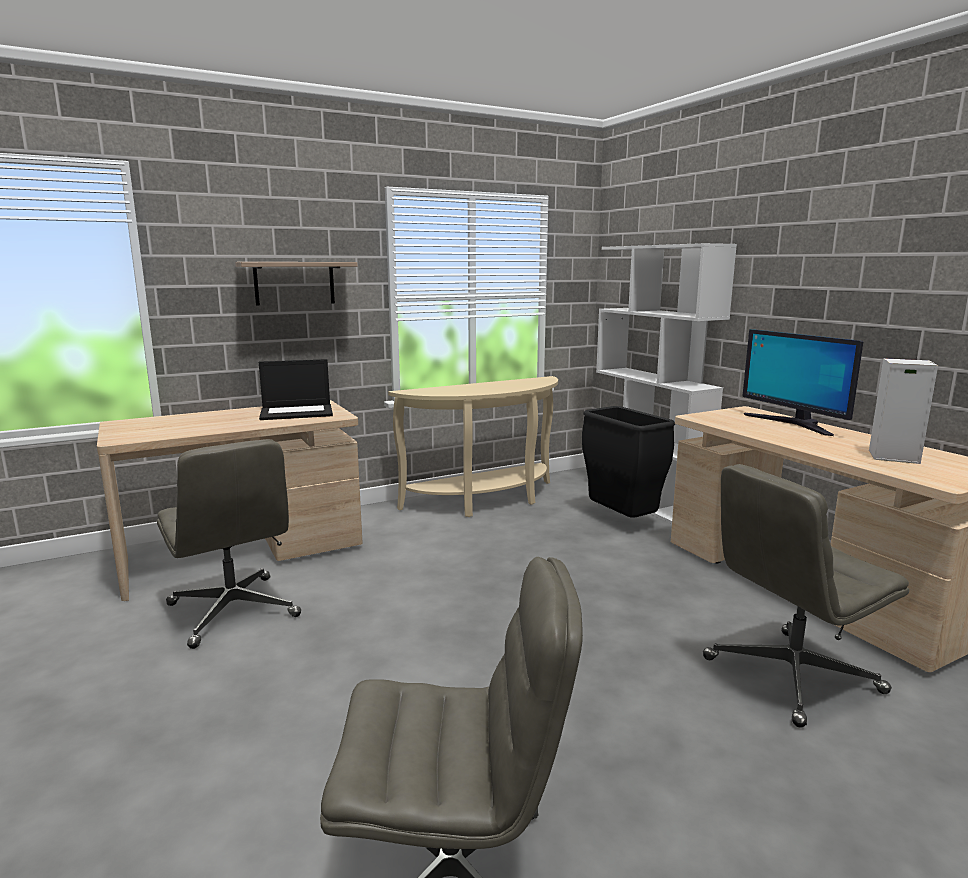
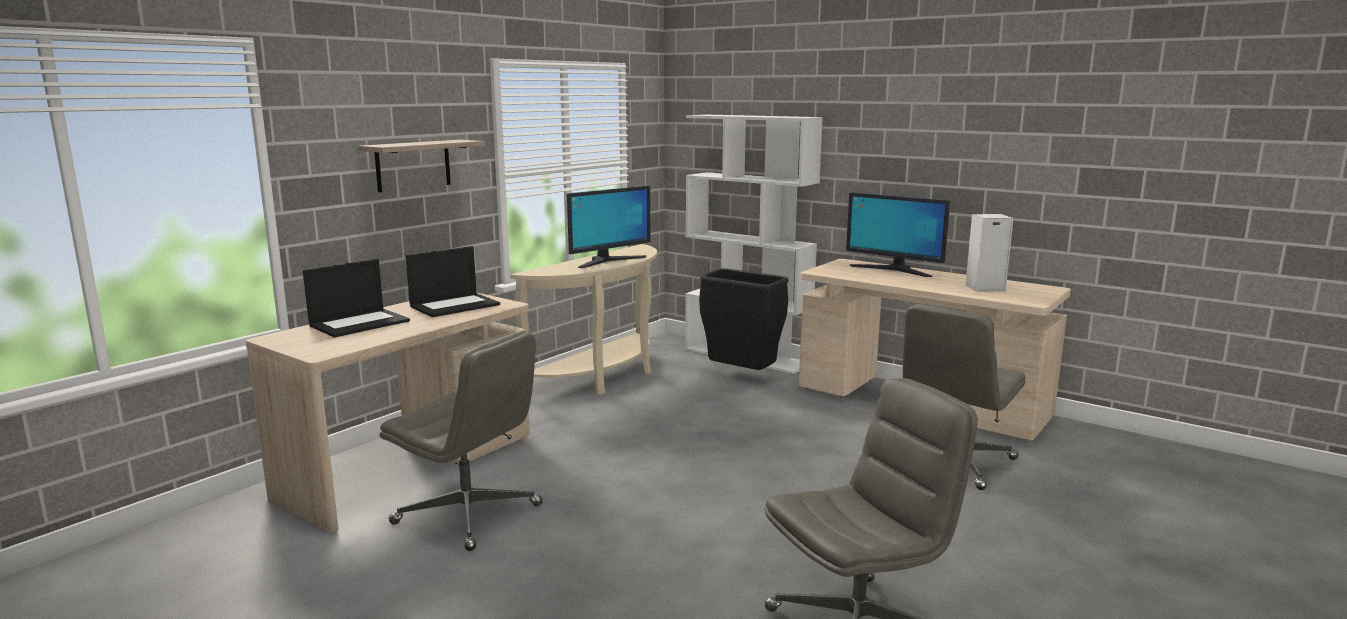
camera: 25 degrees left, 0 degrees up
(200, 418) = (360, 323): none -> laptop
(492, 388) = (608, 261): none -> monitor

